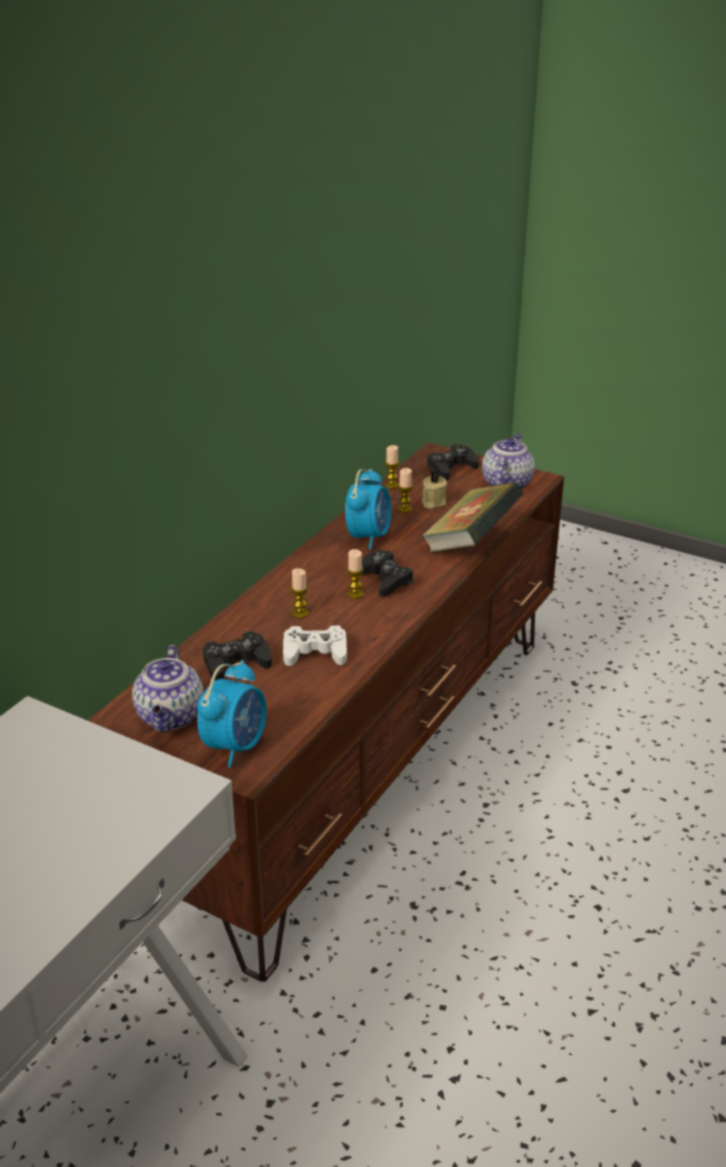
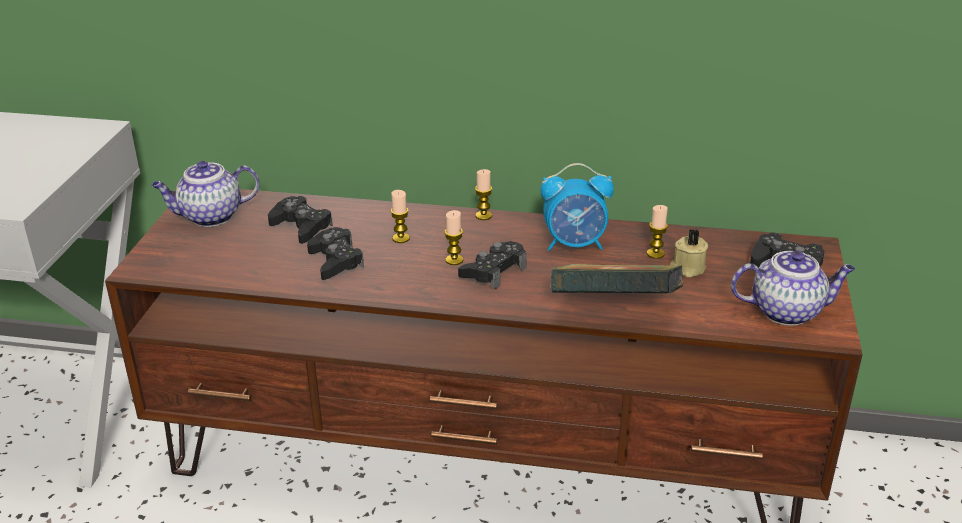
camera: 70 degrees right, 0 degrees up
(235, 746) = (177, 255): alarm clock -> none
(315, 653) = (336, 261): white game controller -> black game controller
(391, 485) = (703, 235): candle -> candle (483, 216)

